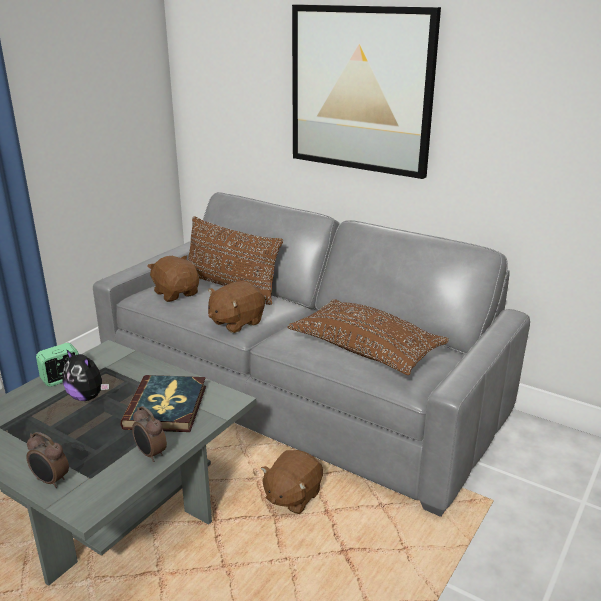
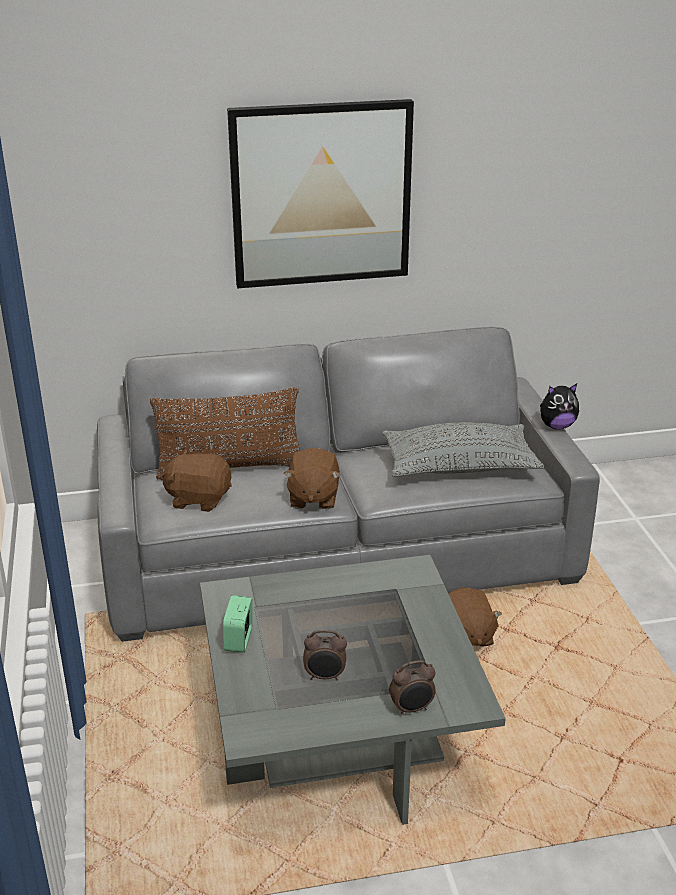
camera: 45 degrees left, 5 degrees up
(87, 397) = (298, 638): plush toy -> plush toy (556, 426)
(150, 454) = (441, 642): alarm clock -> alarm clock (325, 677)
(166, 407) = (379, 603): book -> none
(366, 350) = (459, 466): brown pillow -> grey pillow

